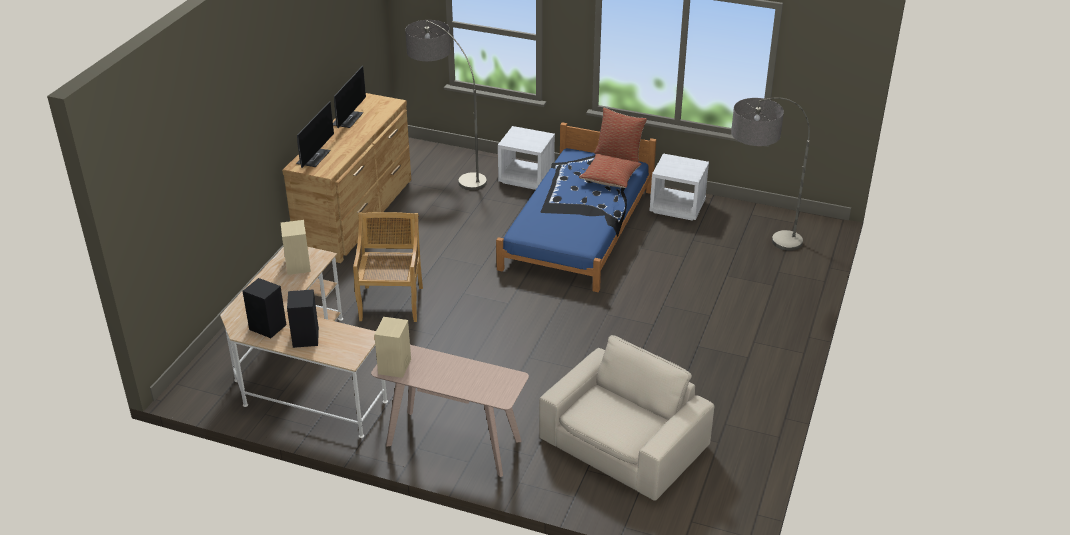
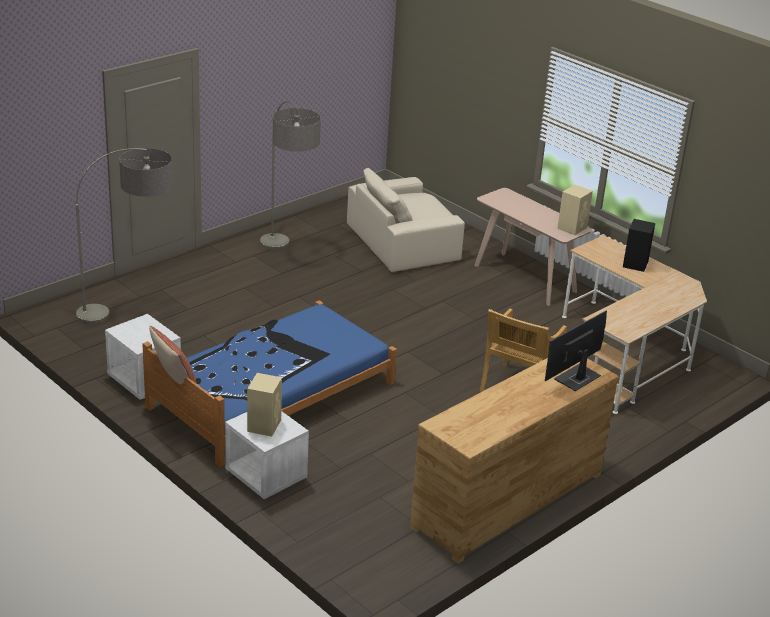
camera: 155 degrees left, 5 degrees down
(268, 327) = (665, 279): black speaker -> none
(298, 266) = (624, 317): beige speaker -> beige speaker (264, 425)
(347, 119) = (511, 418): monitor -> none
(447, 171) = (355, 523): floor lamp -> floor lamp (286, 259)
(610, 178) = (218, 363): pillow -> none

